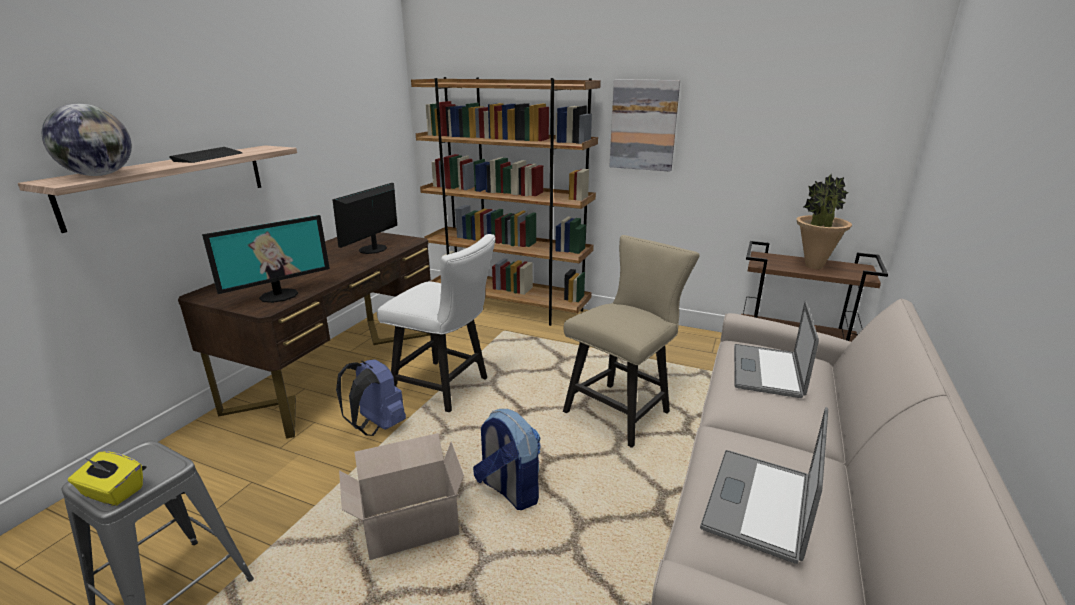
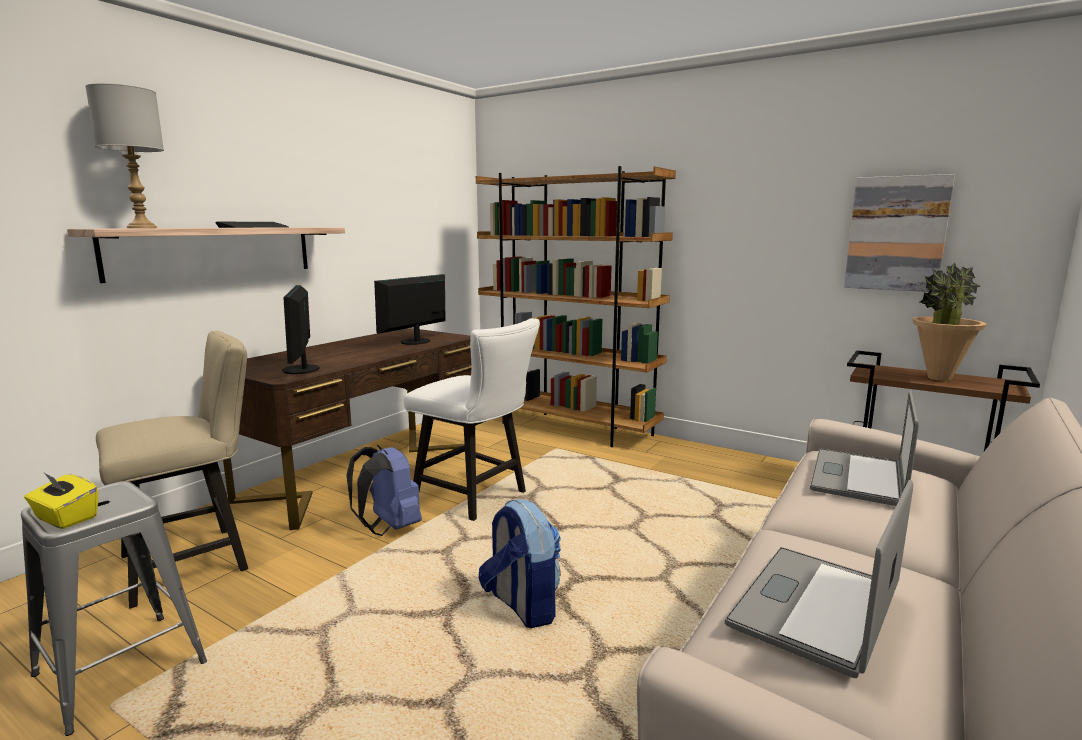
camera: 10 degrees right, 10 degrees down
(99, 175) = (142, 228): globe -> grey table lamp
(279, 295) = (302, 369): monitor -> monitor turned 105 degrees clockwise
(407, 527) = (392, 630): cardboard box -> none
(622, 410) = (681, 536): beige chair -> beige chair (195, 560)
(643, 125) = (724, 218): picture -> picture (896, 234)

